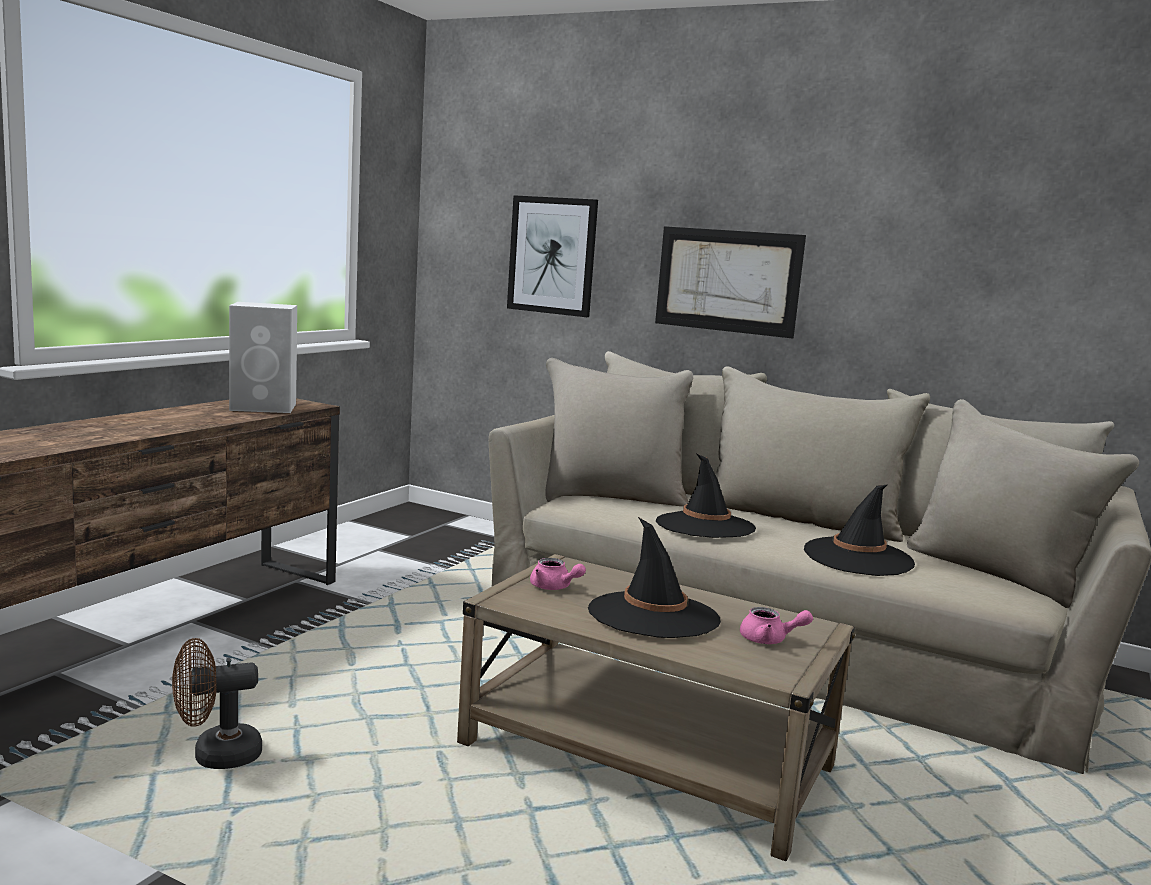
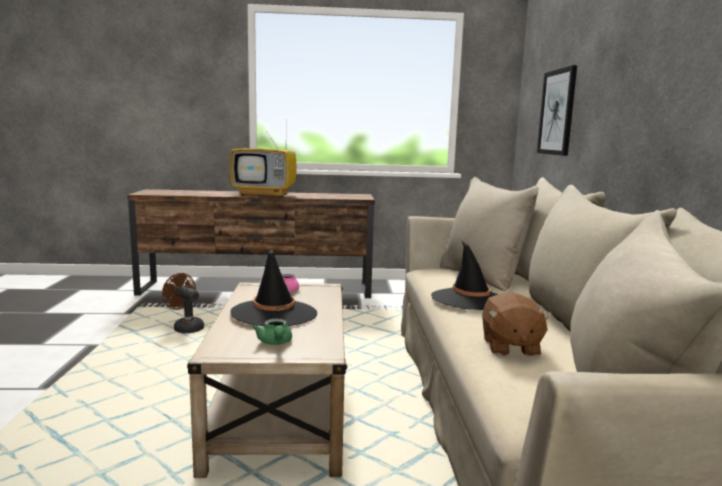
camera: 60 degrees right, 0 degrees up
(143, 427) = (265, 195): none -> television
(265, 407) = (340, 196): white speaker -> none
(727, 281) = (630, 115): picture -> none
(769, 640) = (275, 343): pink teapot -> green teapot
(858, 557) = (510, 347): black hat -> brown plush toy

